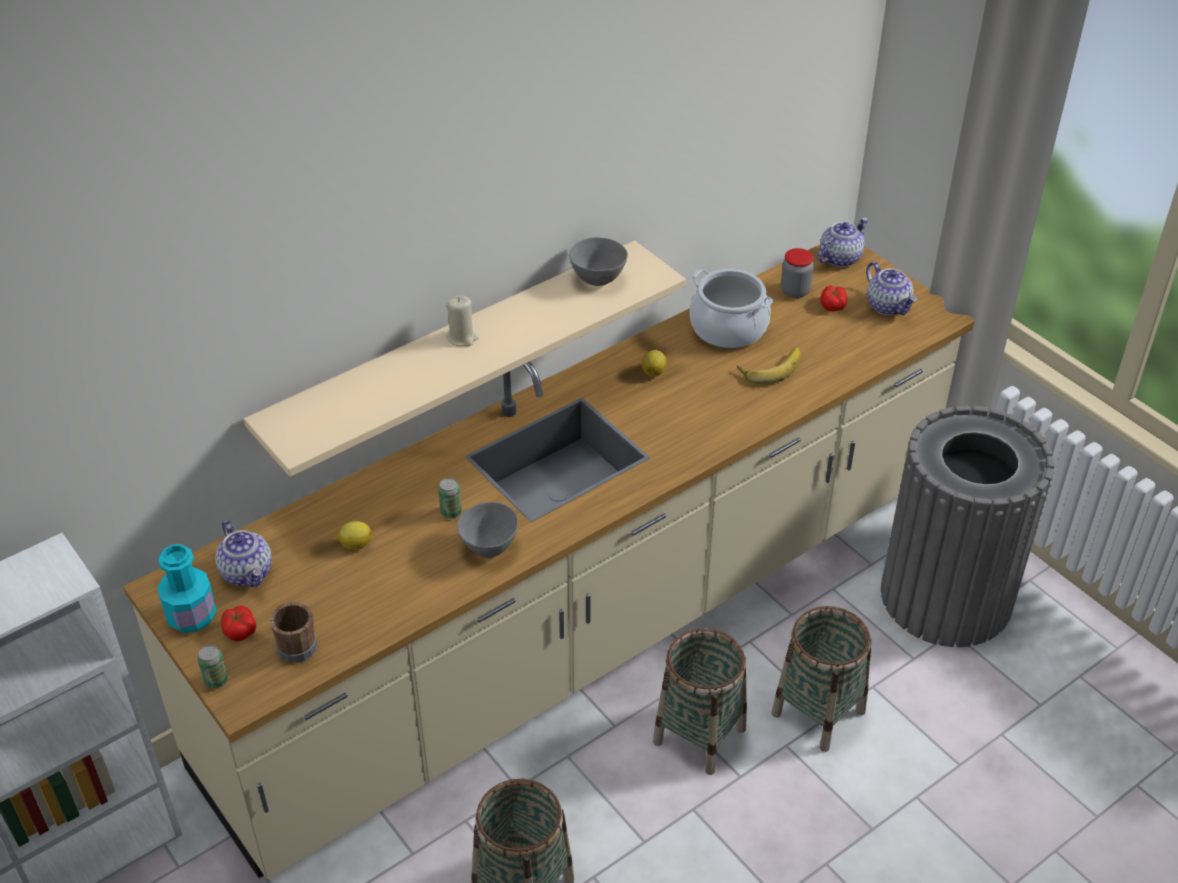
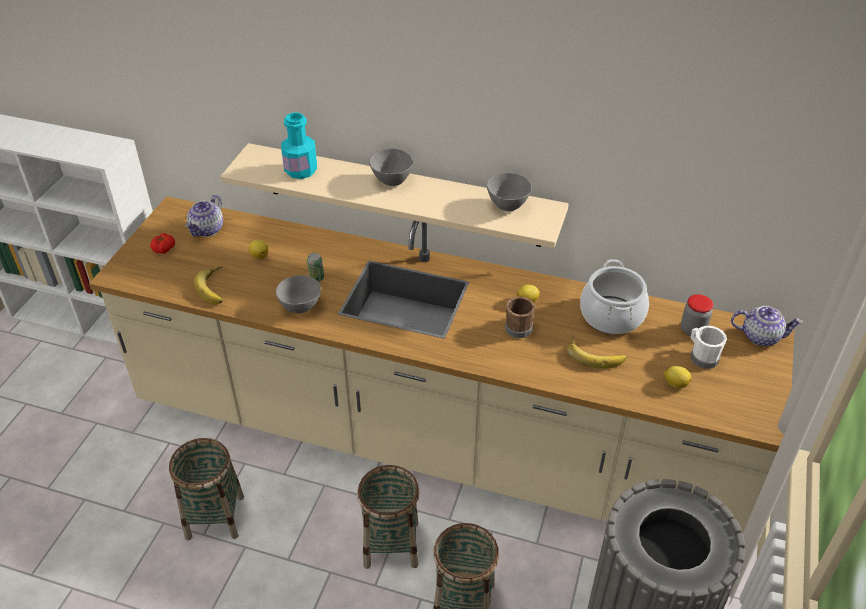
camera: 55 degrees right, 0 degrees up
(191, 616) = (162, 228): turquoise bottle -> turquoise bottle (301, 170)
(216, 681) = (122, 259): can -> none
(295, 644) = (168, 273): brown mug -> brown mug (519, 326)
(375, 609) = (215, 288): none -> banana
(462, 338) = (391, 181): beige candle -> grey bowl
(832, 305) = (702, 356): tomato -> white mug
(851, 340) = (675, 384): none -> lemon
(888, 306) = (739, 388): teapot -> none

